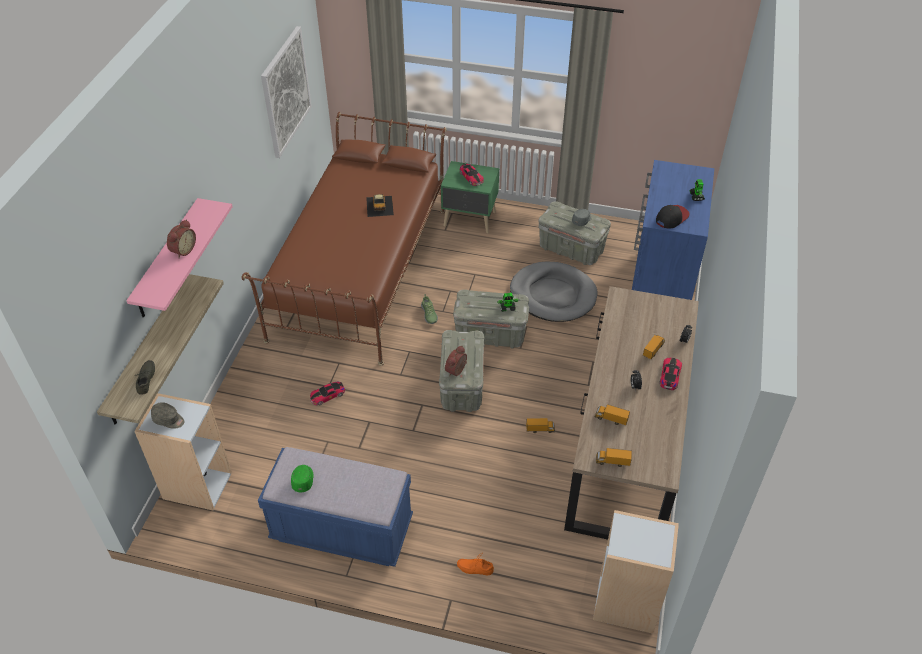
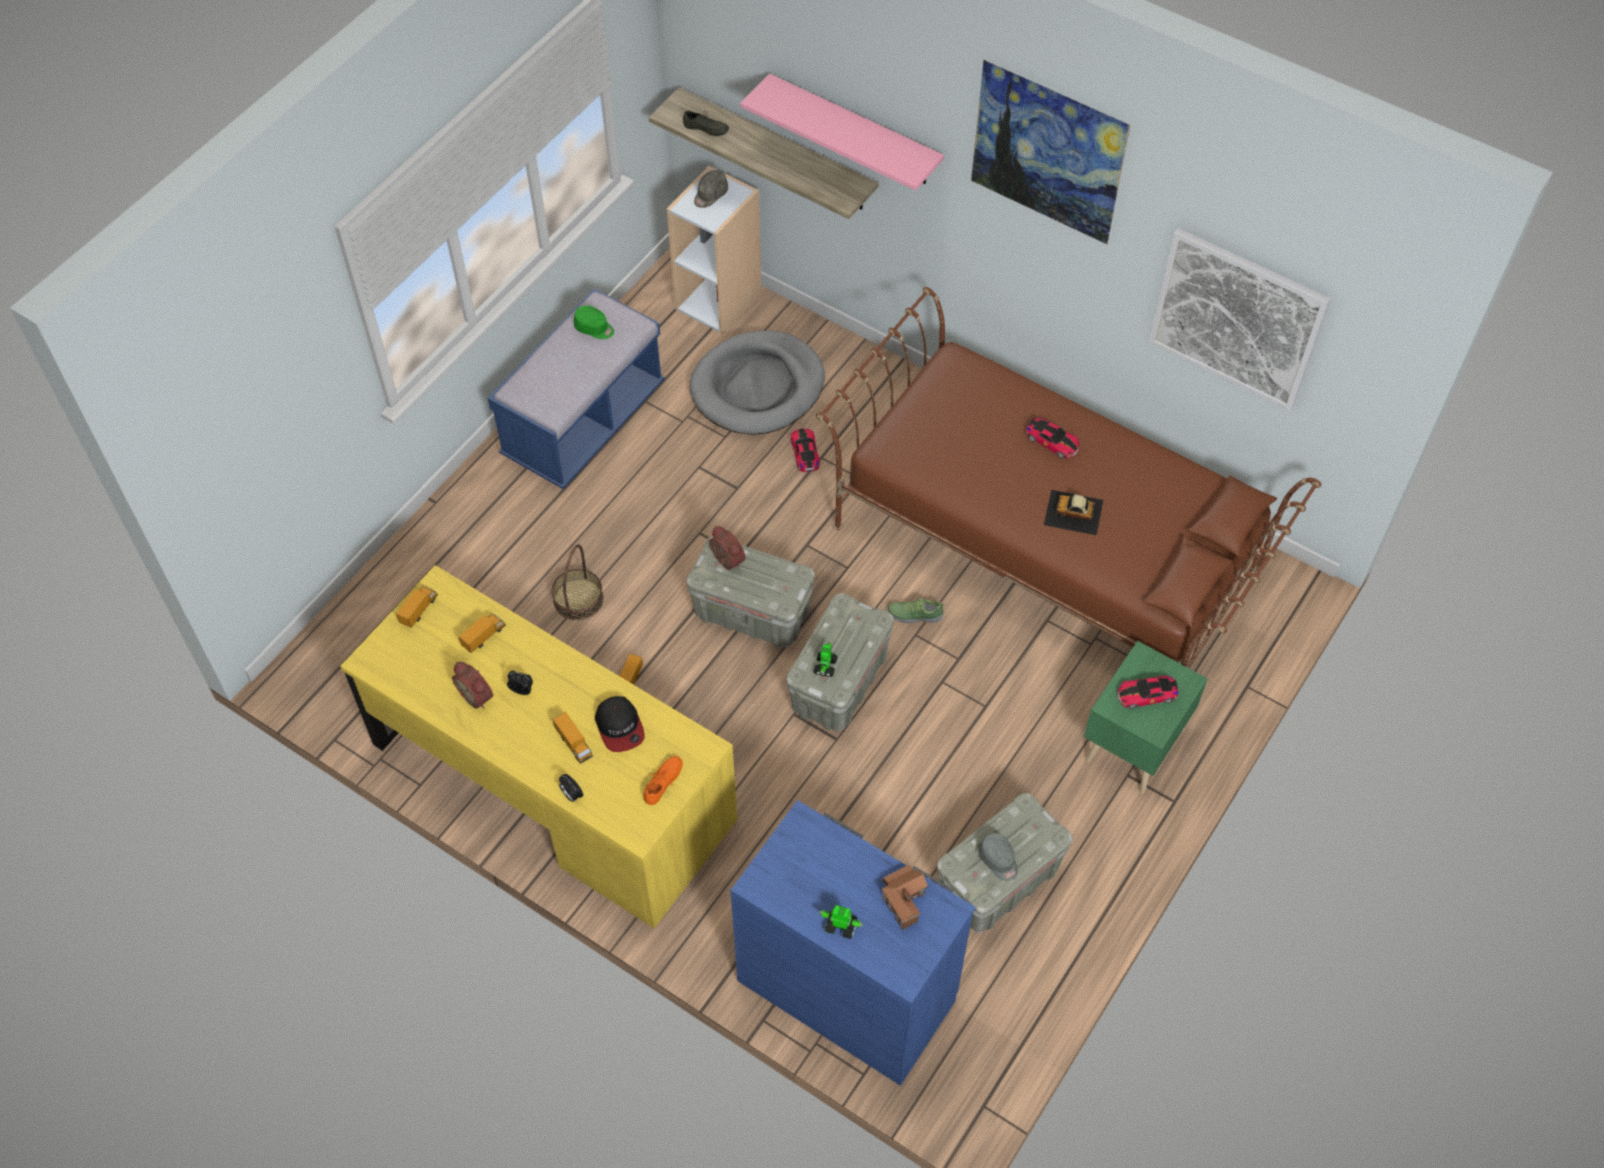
camera: 110 degrees right, 10 degrees up
(182, 250) = (838, 129): alarm clock -> alarm clock (477, 695)
(226, 140) = (1042, 183): none -> picture
(475, 567) = (463, 539): orange shoe -> orange shoe (665, 783)
(493, 478) = (578, 599): none -> basket
(553, 295) = (893, 806): grey dog bed -> grey dog bed (758, 387)
(626, 443) = (552, 783): brown desk -> yellow desk
(626, 604) = (328, 677): bookcase -> none
(667, 180) = (904, 899): none -> toy house
(670, 376) = (518, 743): toy car -> toy car (1052, 441)
(671, 218) = (800, 855): cap -> cap (620, 727)

